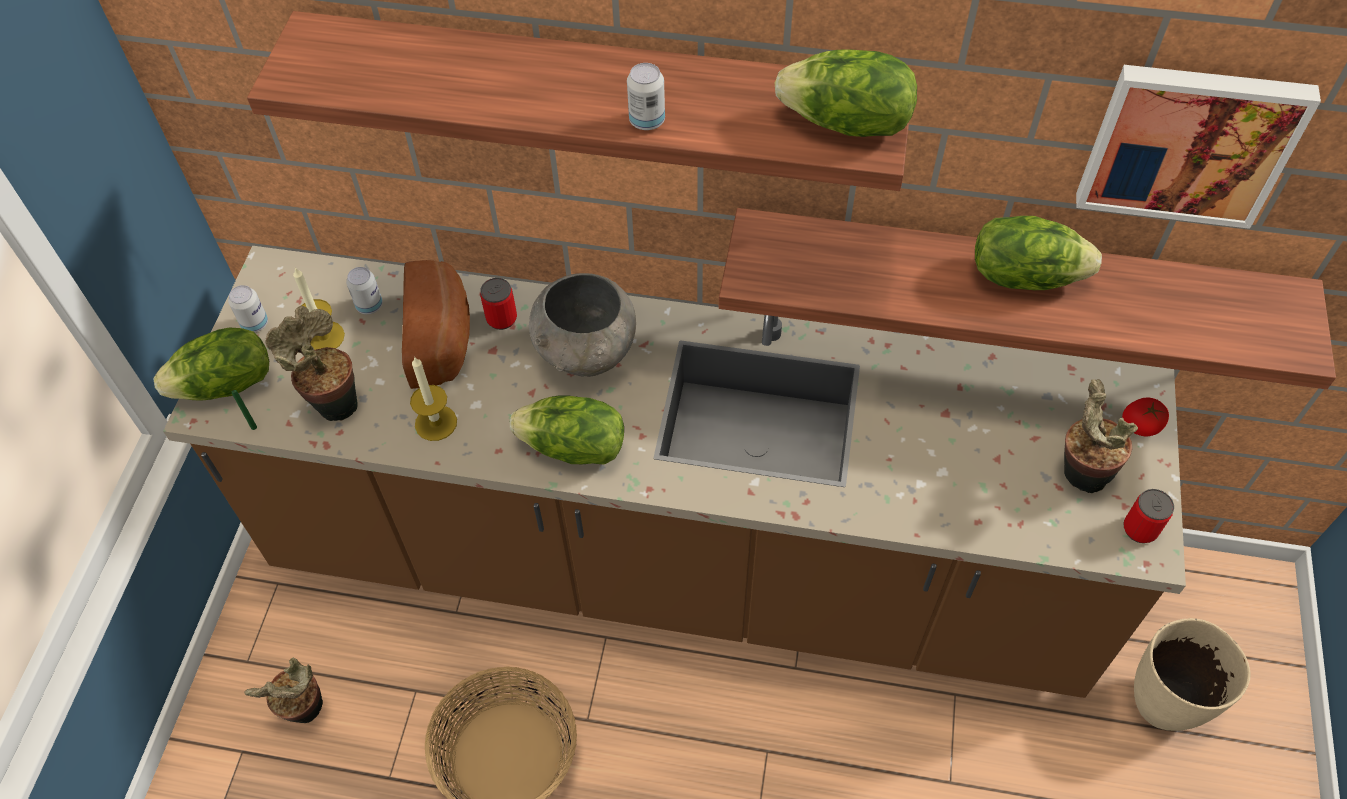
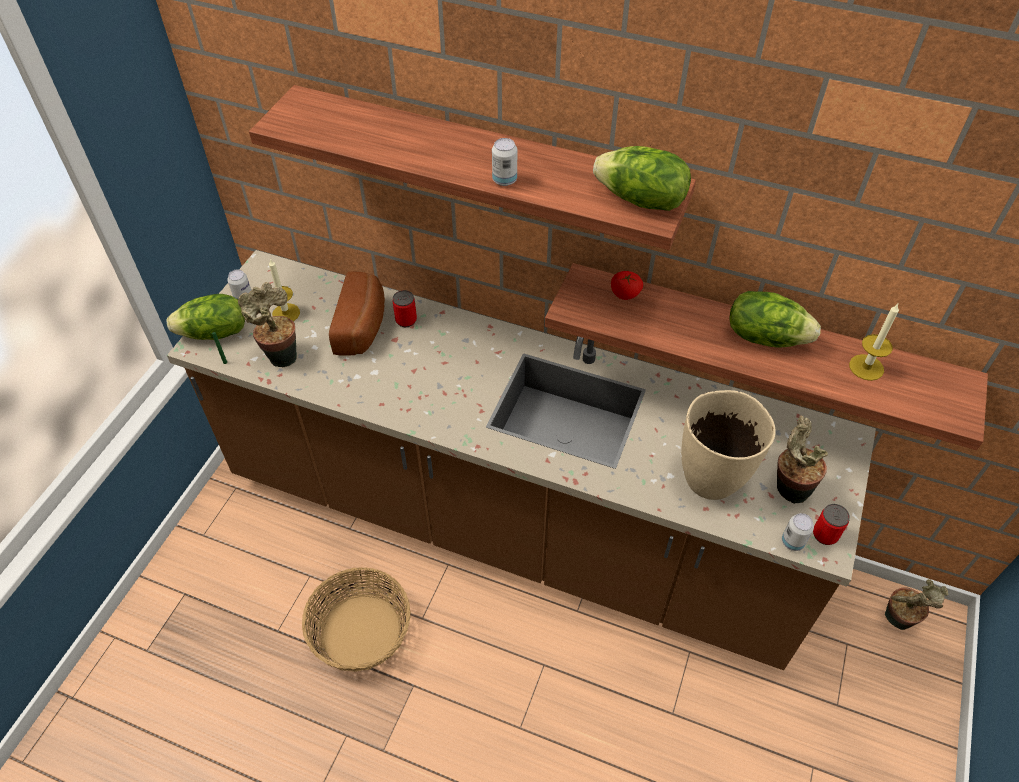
camera: 10 degrees right, 5 degrees down
(305, 712) = (232, 575): potted plant -> potted plant (897, 621)
(369, 306) = (321, 298): can -> can (792, 542)
(436, 423) = (344, 379): candle -> candle (866, 367)
(573, 448) = (432, 411): lettuce -> none
(587, 354) = (457, 352): grey bowl -> none
(1140, 426) = (841, 464): tomato -> tomato (624, 294)
(1163, 702) = (845, 687): beige vase -> beige vase (711, 478)
(1189, 142) = (890, 251): picture -> none

